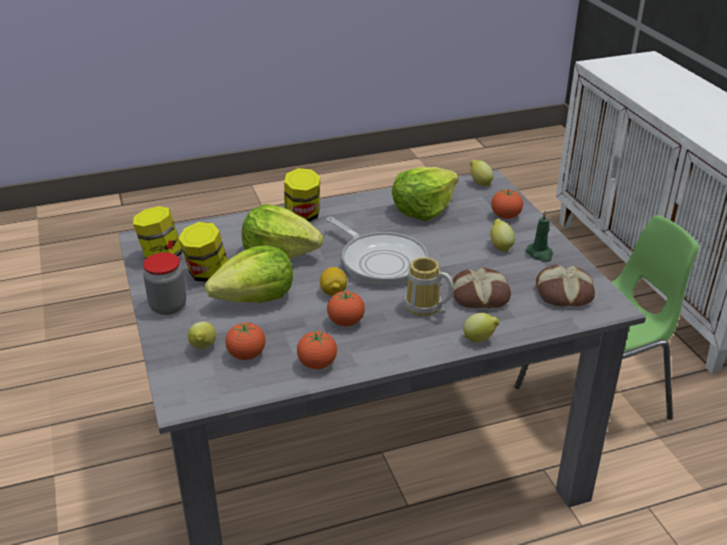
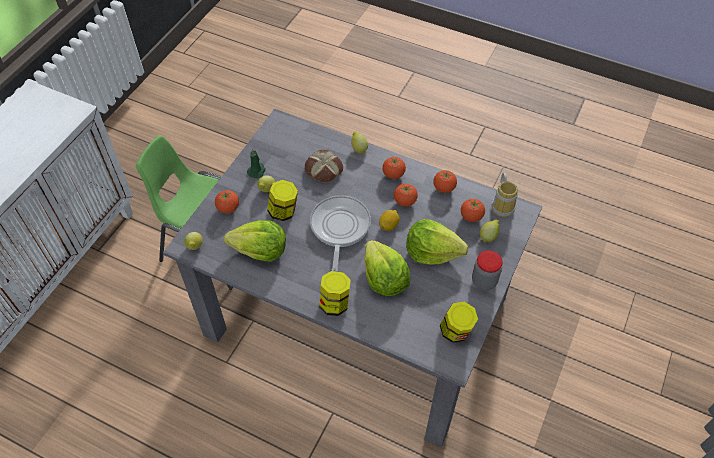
camera: 135 degrees left, 20 degrees up
(206, 274) = (442, 293): jar -> jar (284, 211)
(398, 339) = (393, 174): none -> tomato
(426, 309) = (359, 181): mug -> mug (503, 205)
(564, 294) = (286, 142): bread -> none

